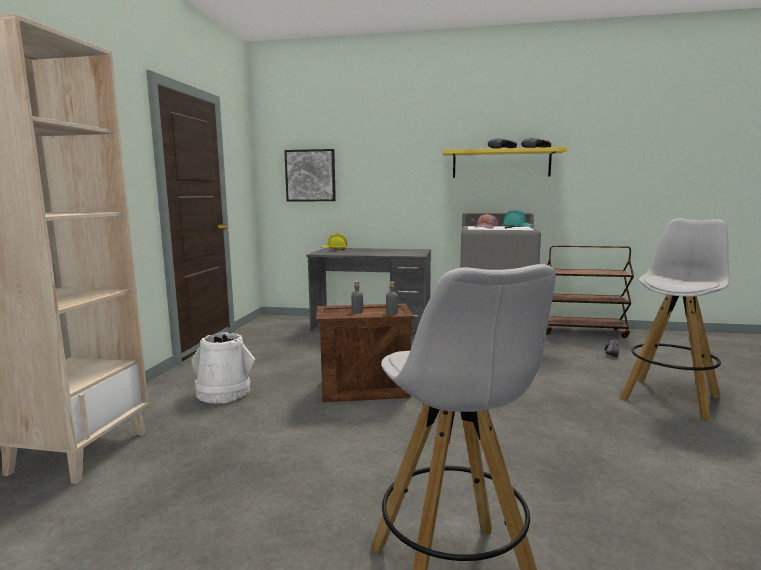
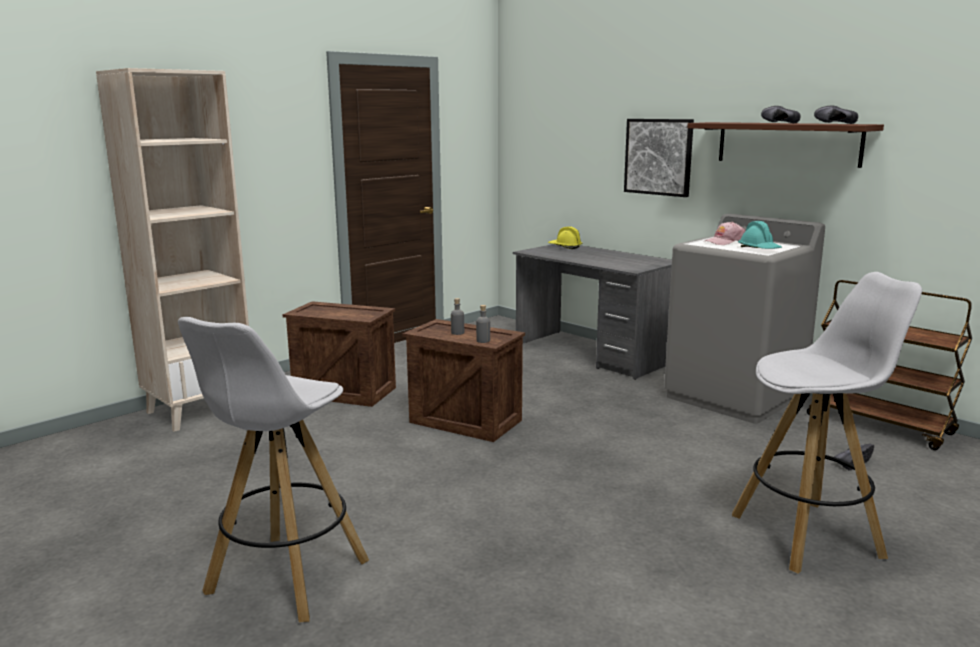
camera: 35 degrees right, 5 degrees up
(224, 393) = (346, 392): white bucket -> crate
(310, 175) = (553, 147): picture -> picture (658, 157)
(501, 164) = (788, 143): yellow shelf -> brown shelf

